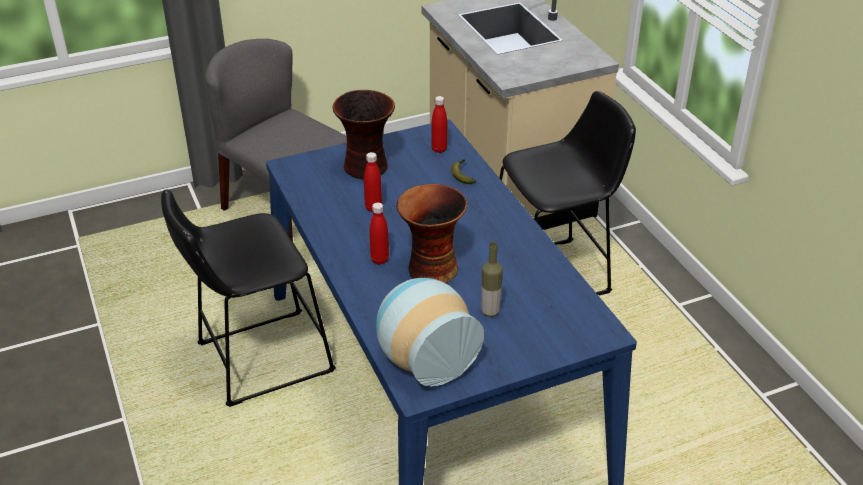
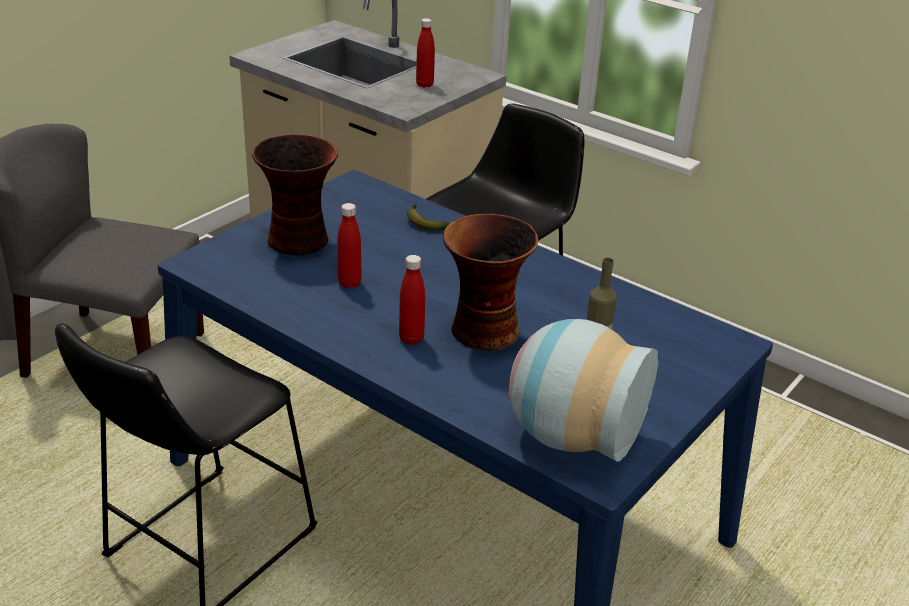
camera: 30 degrees left, 5 degrees down
(439, 149) = (371, 202): red bottle -> red bottle (424, 85)

